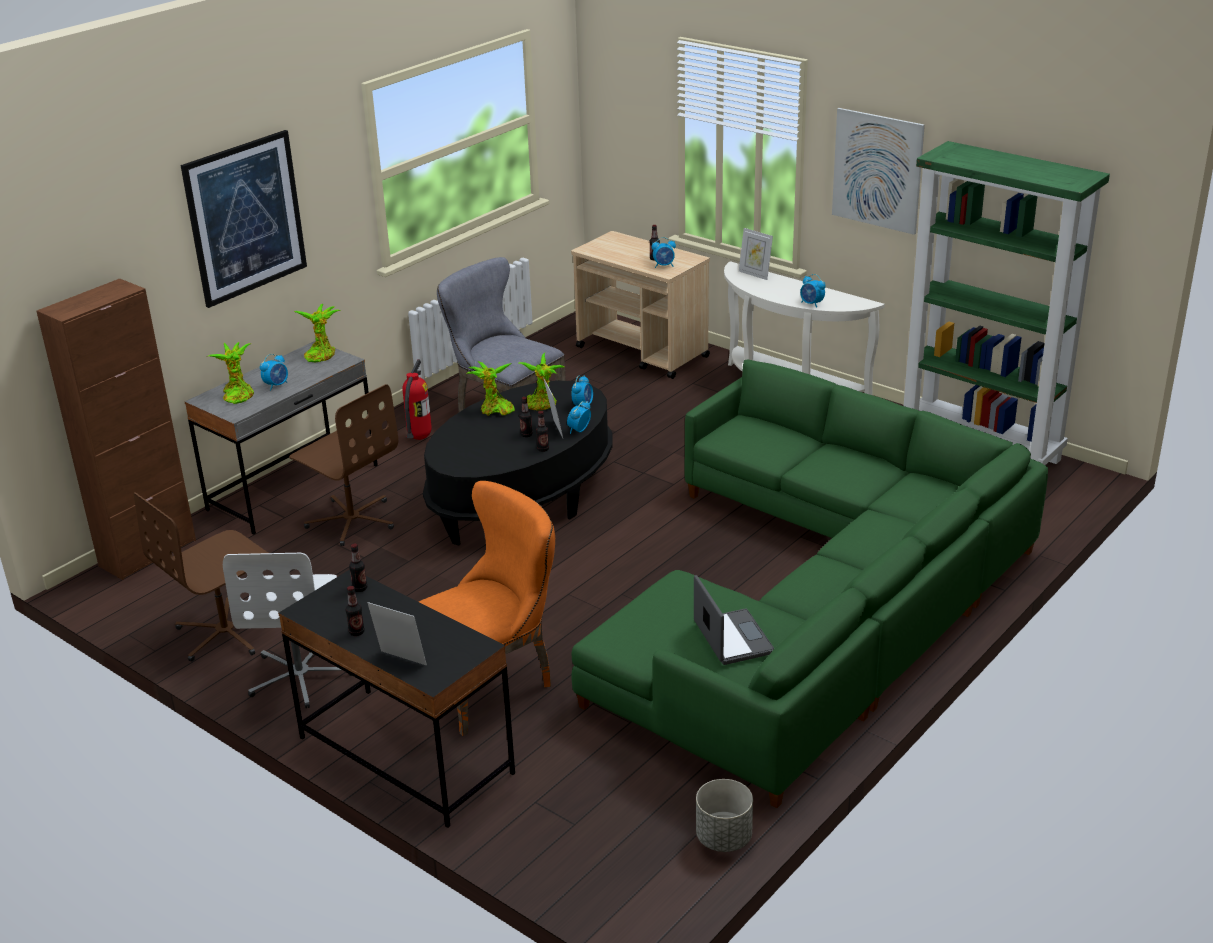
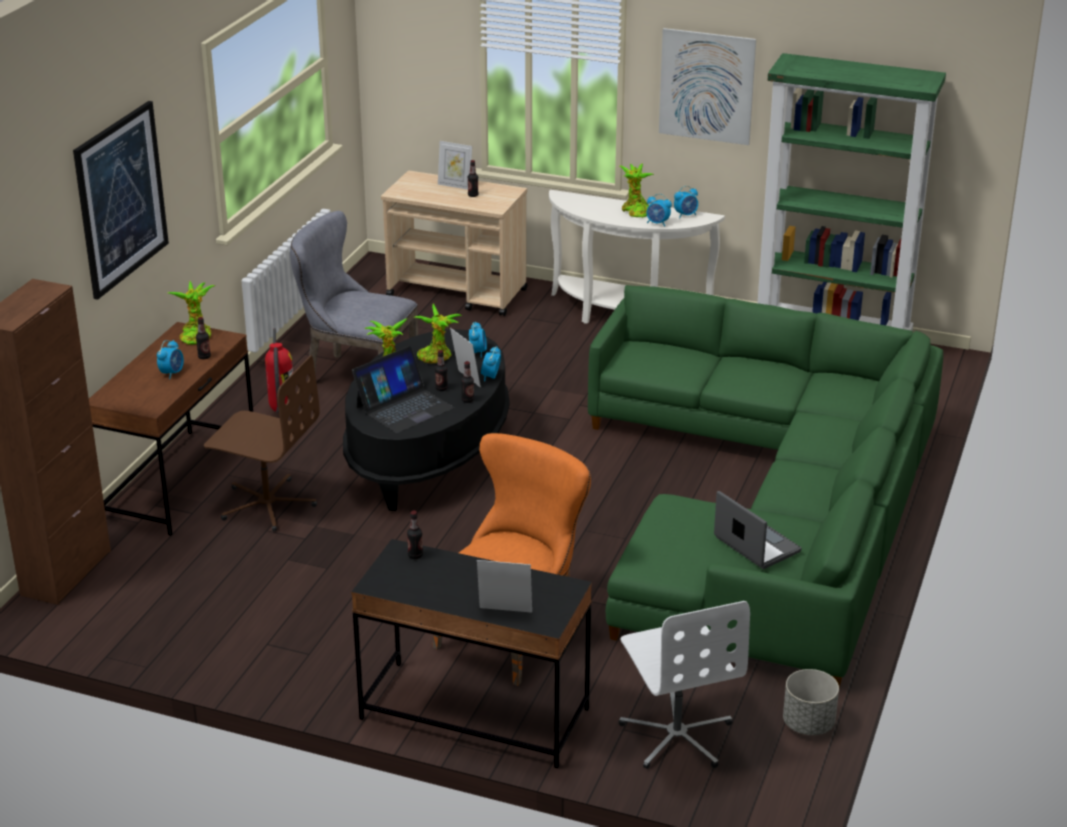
camera: 20 degrees left, 0 degrees up
(226, 633) = (211, 636): brown office chair -> none
(238, 395) = (137, 389): potted plant -> potted plant (635, 211)
(294, 487) = (181, 481): grey desk -> brown desk
(301, 675) = (319, 662): white office chair -> white office chair (677, 735)
(356, 632) = (443, 595): bottle -> bottle (204, 357)
(480, 447) = (404, 407): none -> laptop
(664, 265) = (487, 201): alarm clock -> alarm clock (686, 215)
(755, 274) = (584, 200): picture frame -> picture frame (455, 185)

